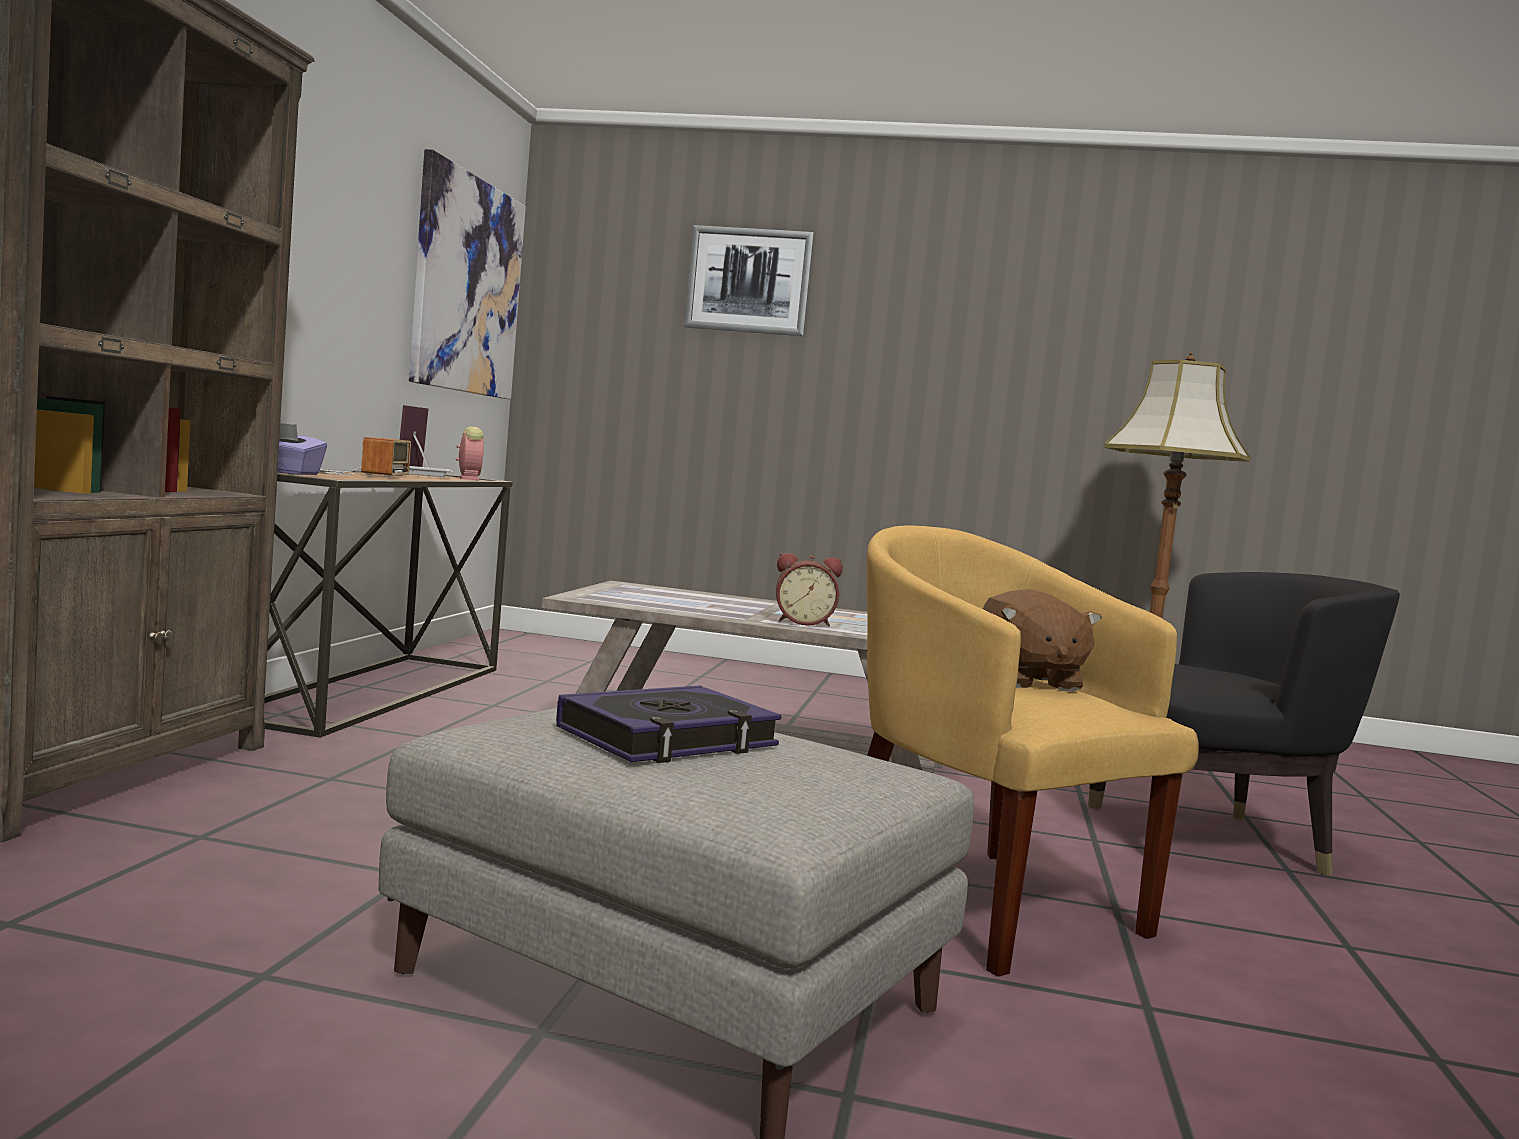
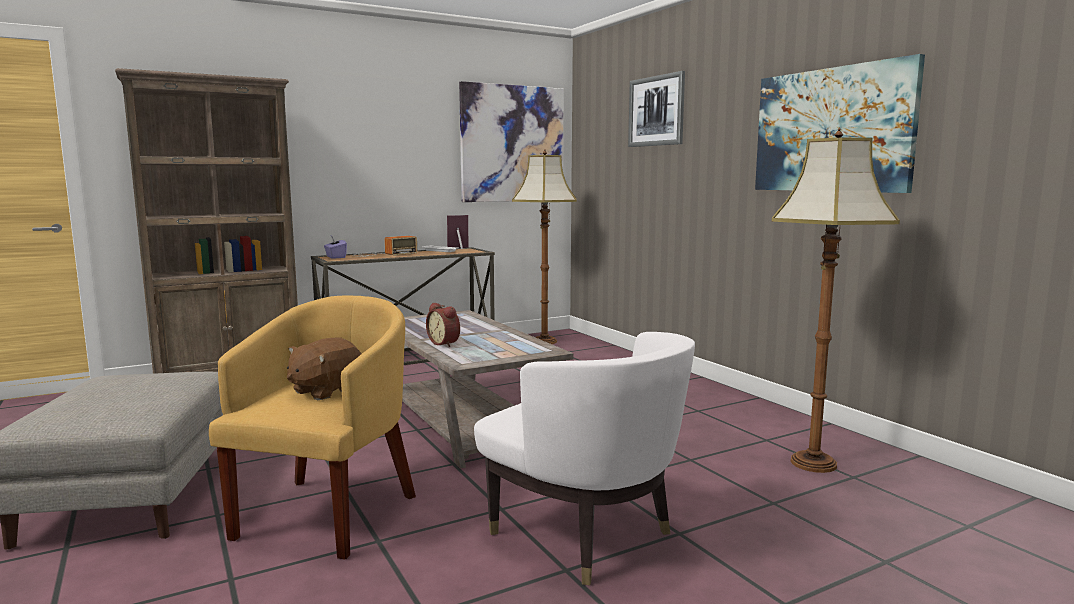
camera: 50 degrees right, 5 degrees up
(468, 478) = (472, 251): alarm clock -> none
(518, 648) = (545, 341): none -> floor lamp
(668, 738) = (122, 390): book -> none
(1063, 351) = (831, 130): none -> picture
(1209, 839) = (584, 535): black armchair -> white armchair

